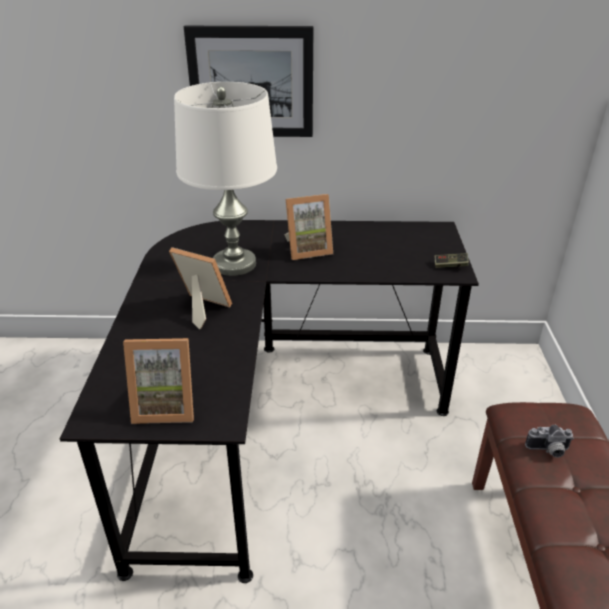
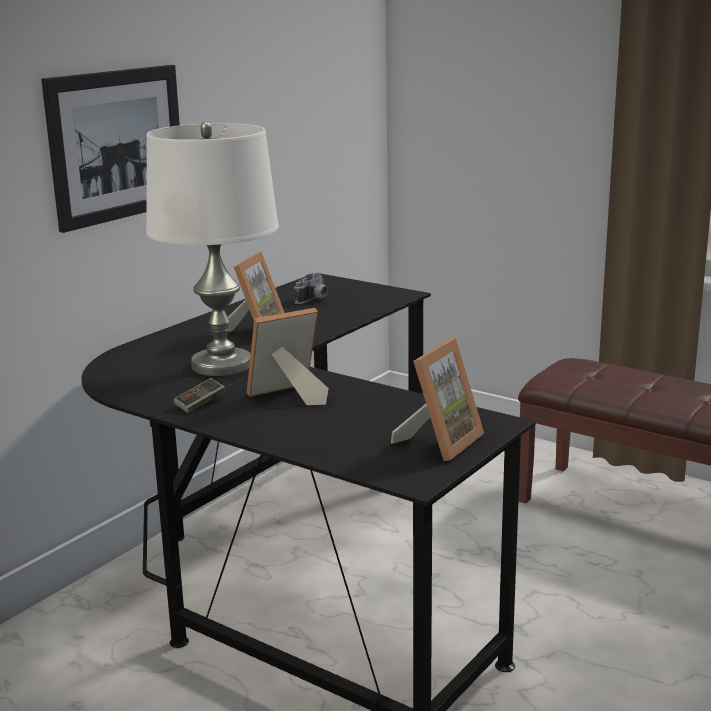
camera: 55 degrees left, 15 degrees down
(450, 265) = (387, 293): game controller -> game controller (200, 403)
(548, 451) = (603, 382): camera -> camera (314, 300)

